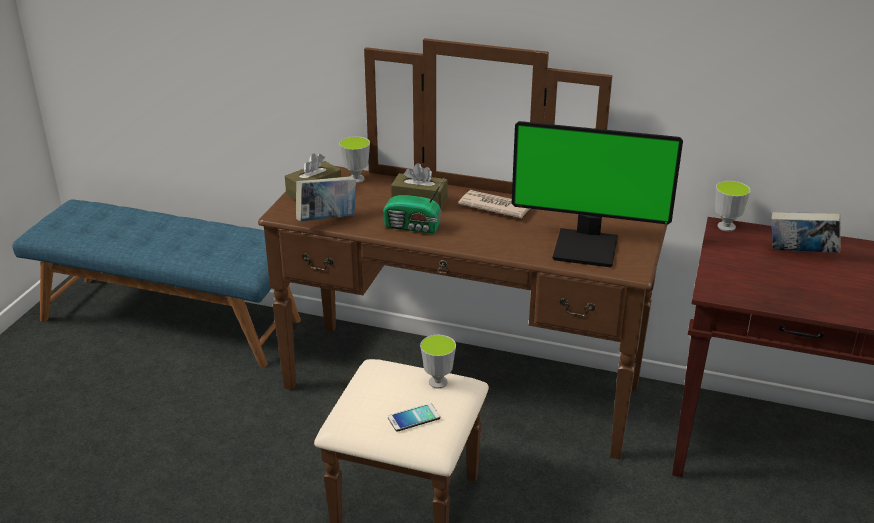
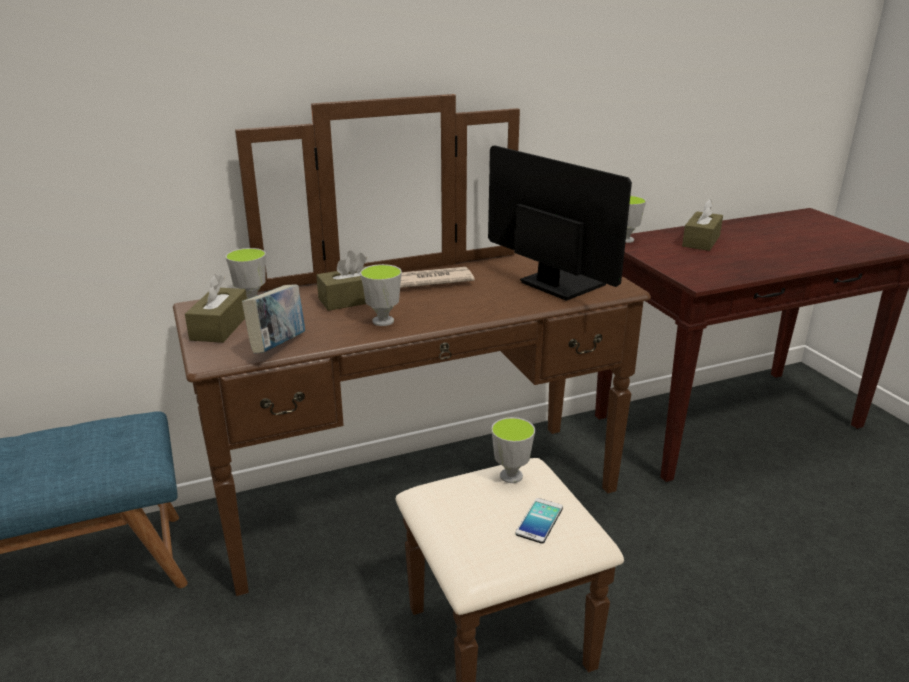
camera: 40 degrees left, 5 degrees down
(413, 227) = (383, 321): radio -> cup
(587, 247) = (559, 284): monitor -> monitor turned 105 degrees counterclockwise
(800, 254) = (701, 241): book -> brown tissue box

